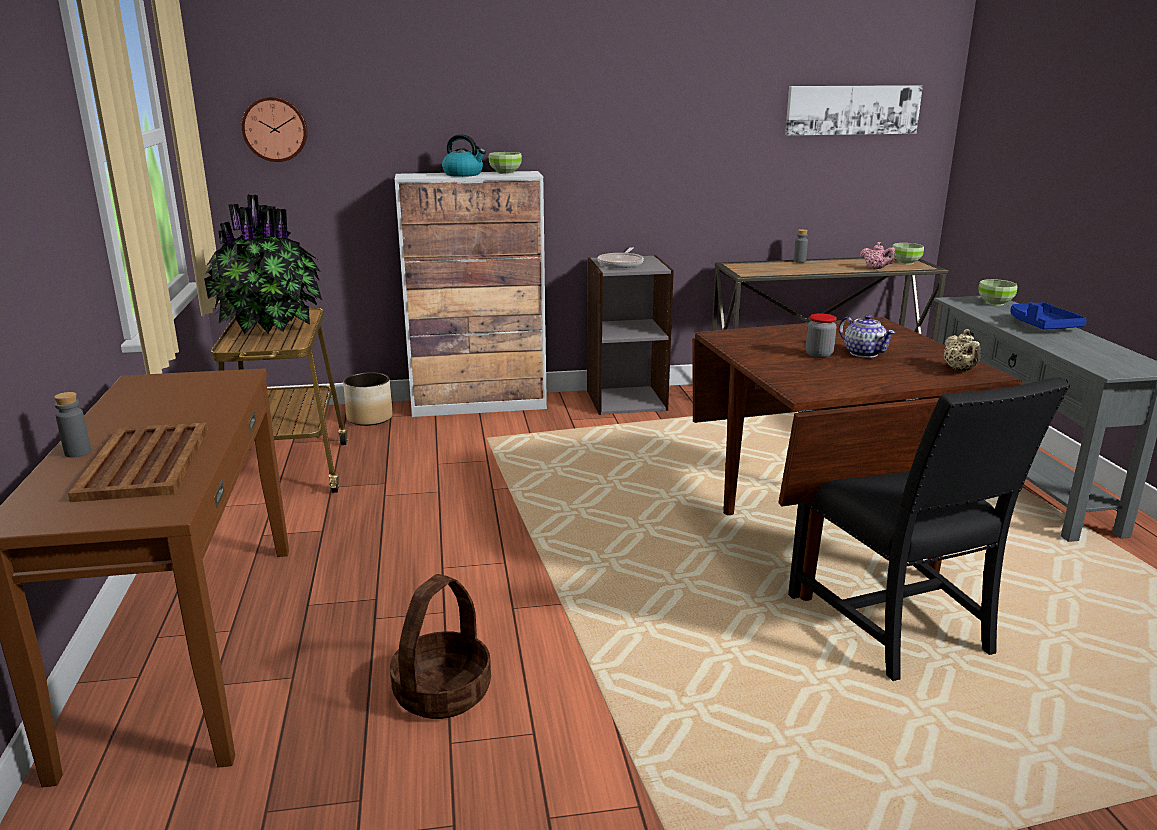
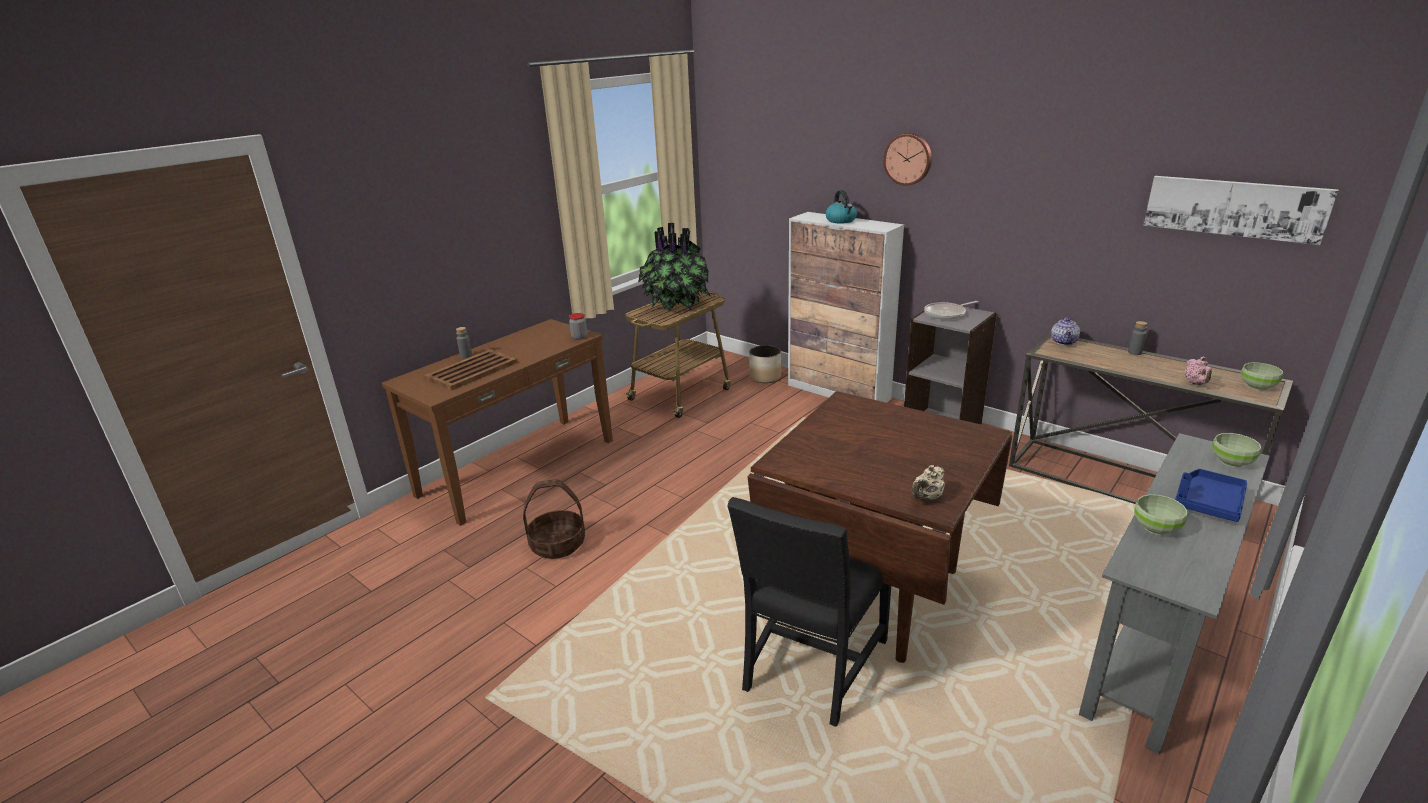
camera: 50 degrees right, 5 degrees up
(275, 129) = (744, 171): wall clock -> wall clock (908, 159)
(505, 173) = (872, 223): green bowl -> green bowl (1155, 528)
(819, 355) = (862, 441): jar -> jar (579, 337)
(863, 353) = (897, 453): teapot -> teapot (1064, 342)

